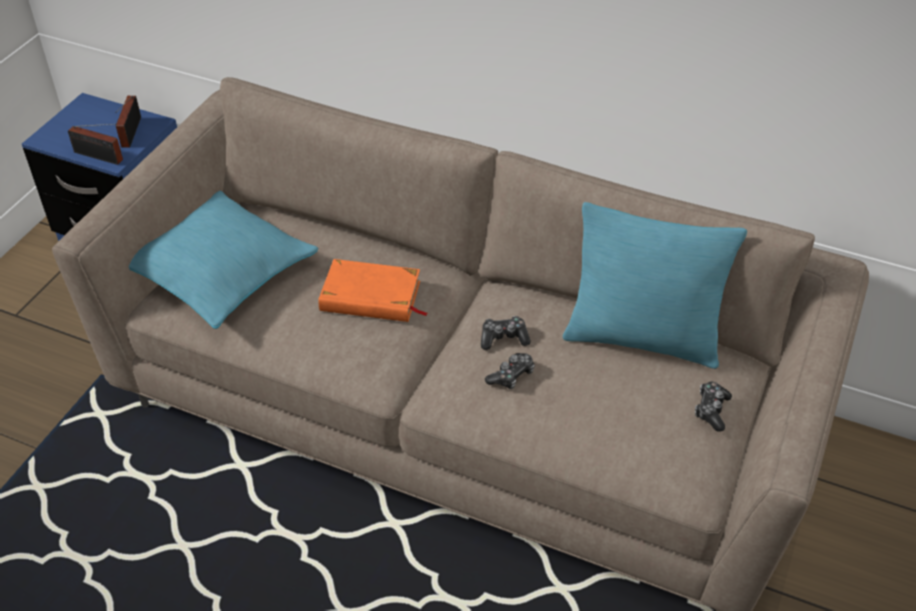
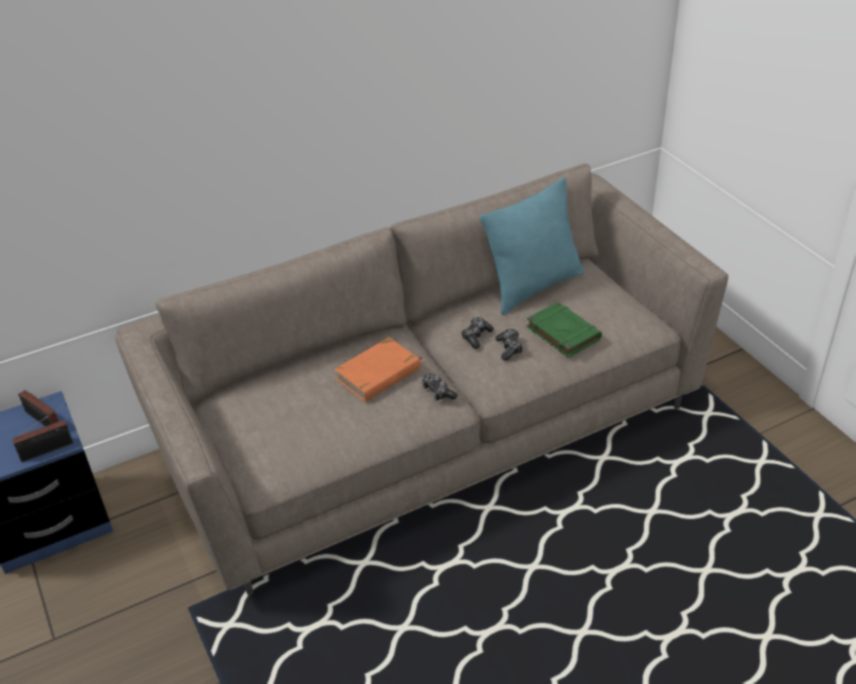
camera: 50 degrees left, 5 degrees down
(221, 272) = (269, 433): turquoise pillow -> none
(585, 408) = (562, 333): none -> green book
(711, 410) = (609, 290): game controller -> game controller (438, 392)

